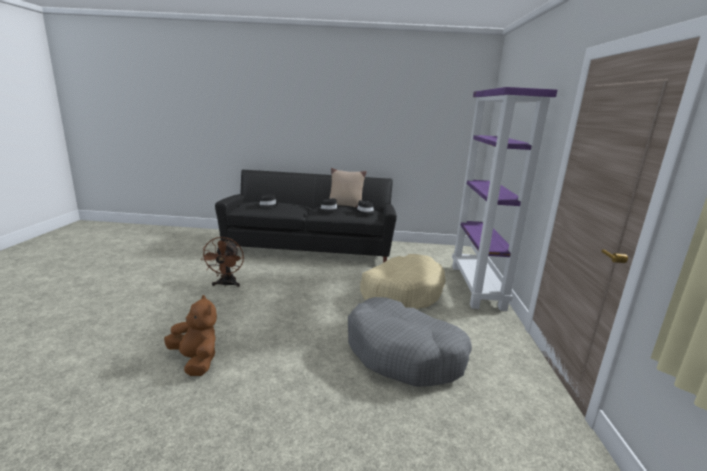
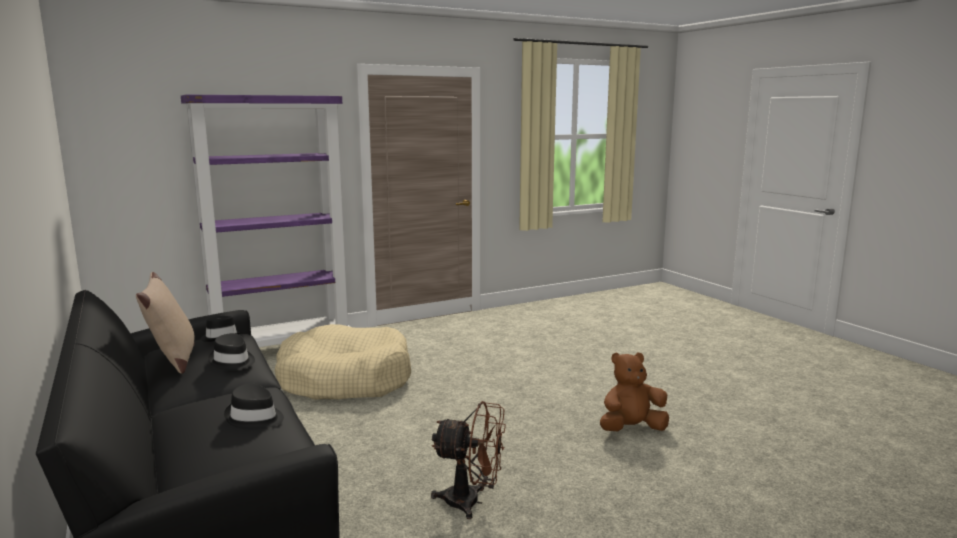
camera: 120 degrees left, 5 degrees down
(196, 361) = (631, 429): brown plush toy -> brown plush toy turned 60 degrees clockwise
(226, 284) = (471, 502): brown fan -> brown fan turned 45 degrees clockwise
(404, 353) = (475, 357): grey dog bed -> none

